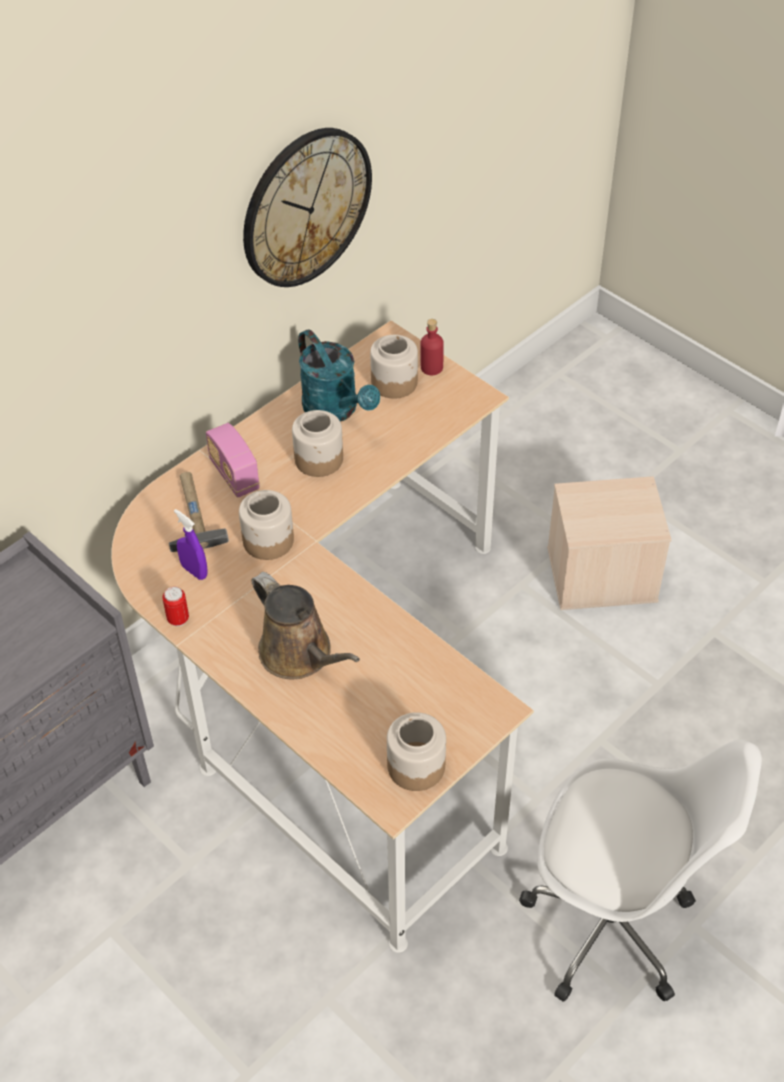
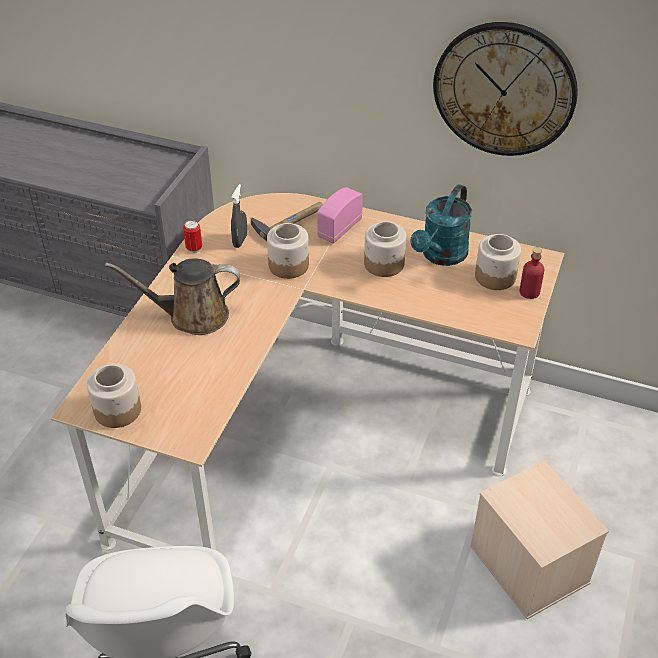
camera: 65 degrees right, 5 degrees down
(194, 571) = (240, 241): purple spray bottle -> grey spray bottle
(300, 655) = (192, 316): brown watering can -> brown watering can turned 60 degrees clockwise

